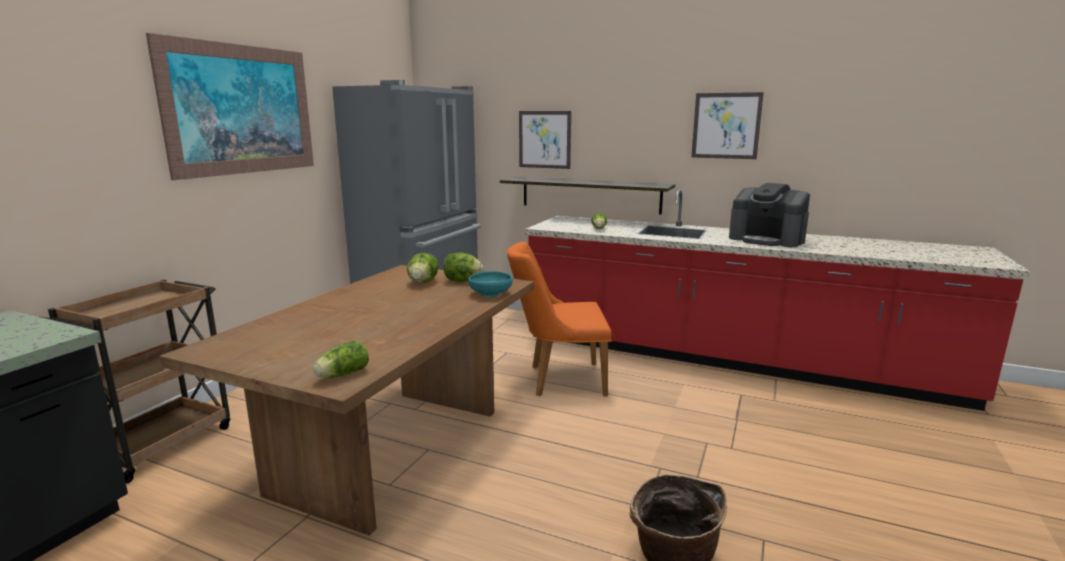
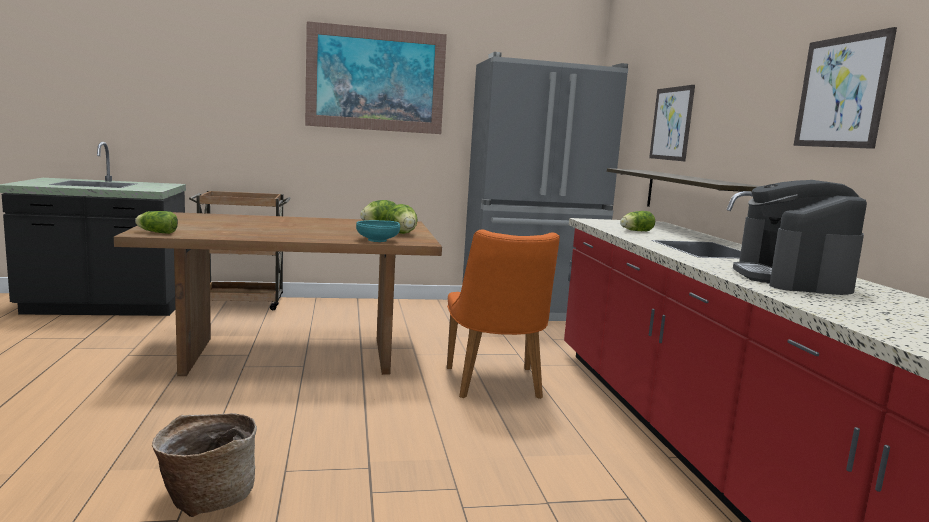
camera: 55 degrees right, 5 degrees down
(558, 379) = (496, 386): orange chair -> orange chair turned 150 degrees counterclockwise

